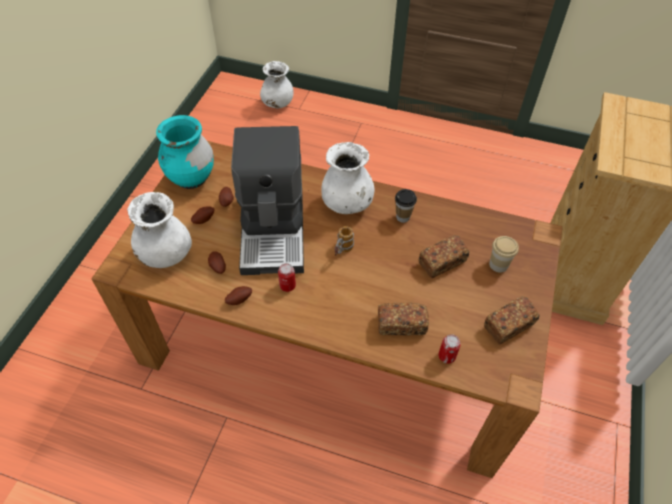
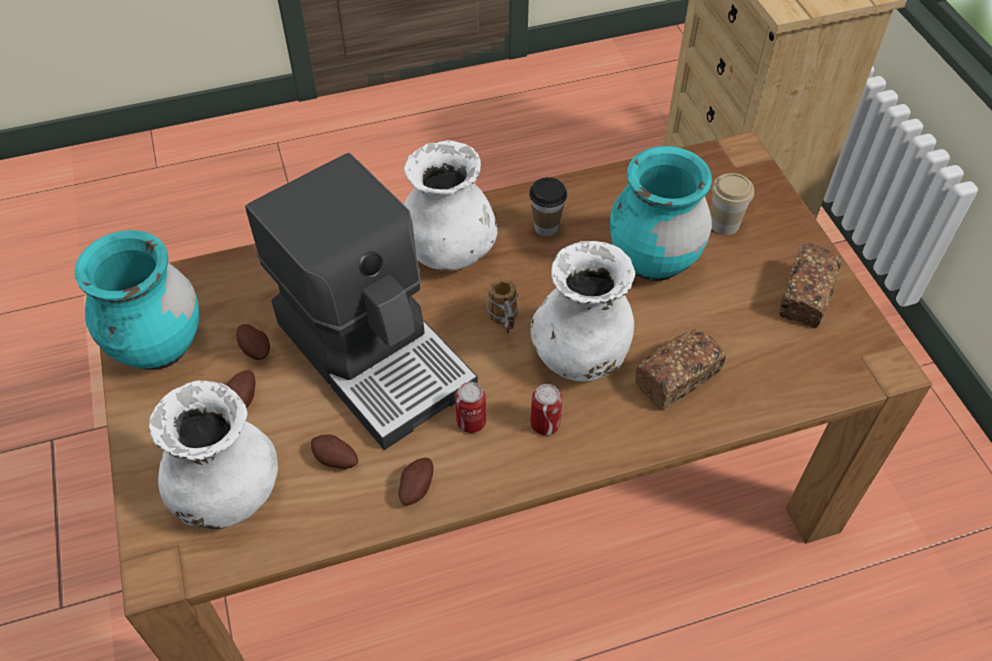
camera: 35 degrees left, 0 degrees up
(277, 103) = (112, 175): white vase -> white vase (581, 355)
(442, 262) = (653, 261): bread -> turquoise vase
(446, 356) = (769, 384): can -> can (545, 424)

